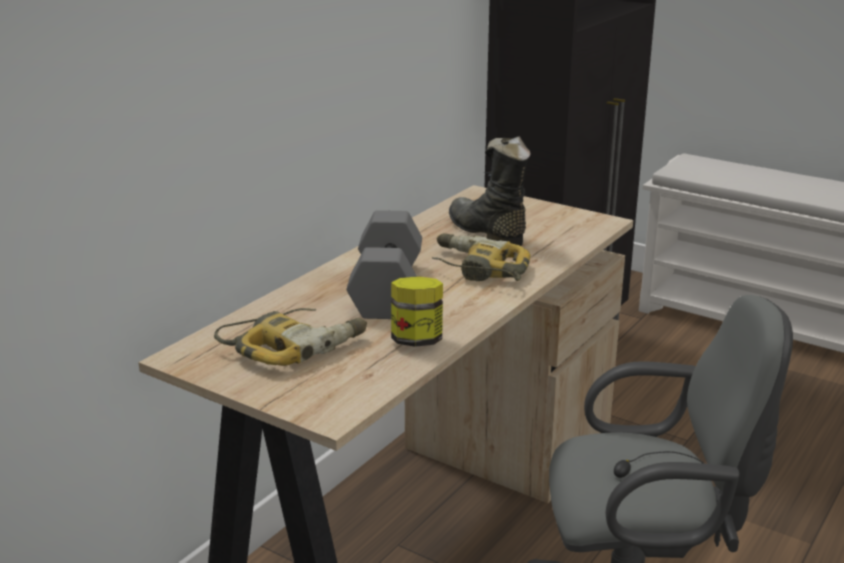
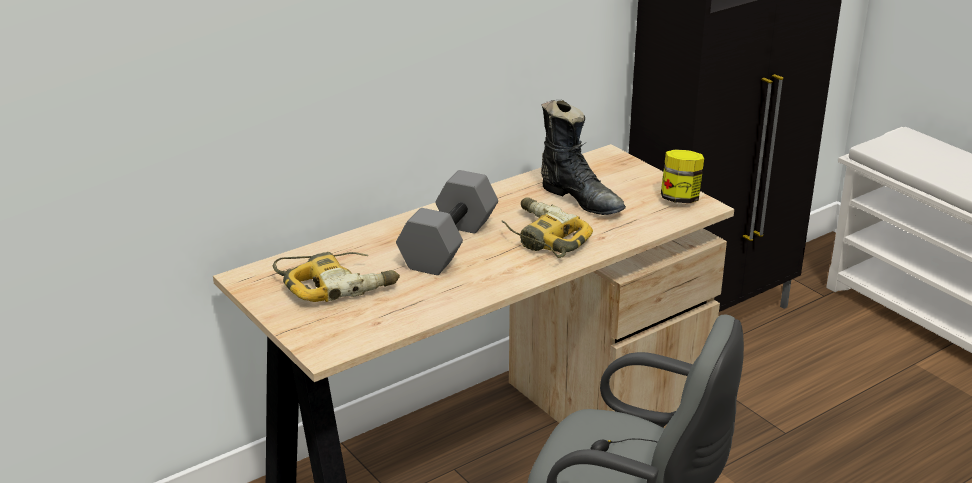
camera: 20 degrees right, 5 degrees up
(416, 341) = (437, 299): jar -> jar (680, 199)
(486, 232) = (581, 199): black boot -> black boot turned 150 degrees clockwise

